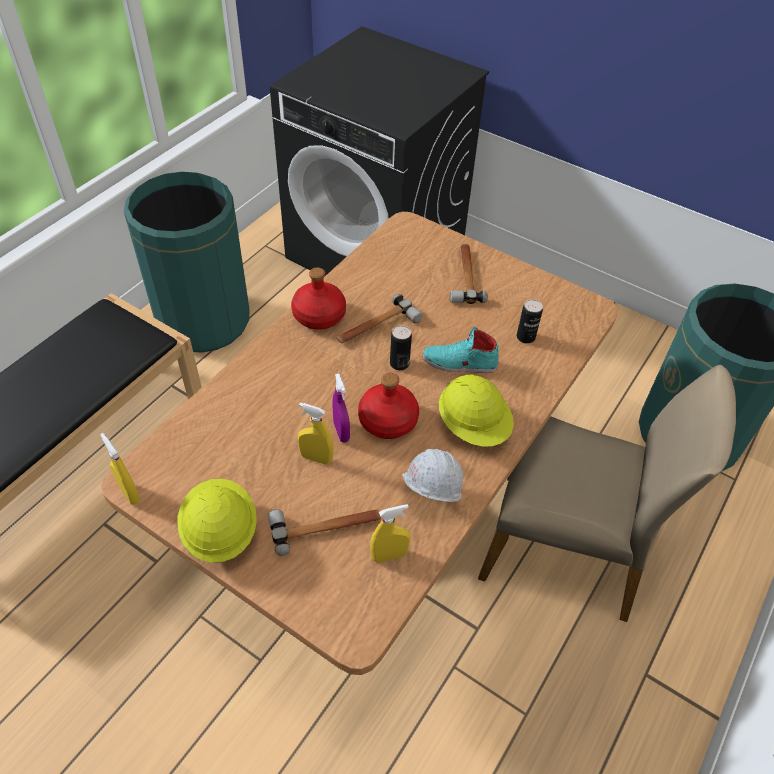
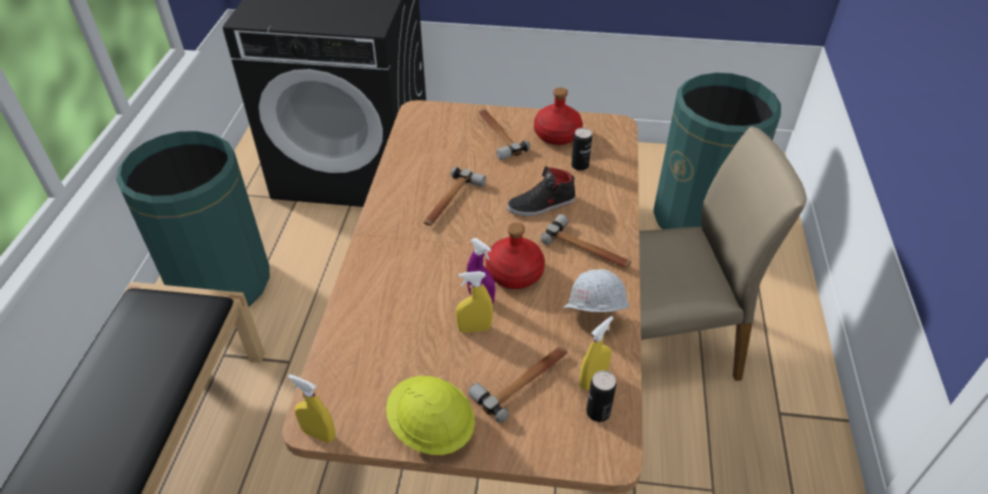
camera: 25 degrees left, 5 degrees down
(318, 316) = (392, 211): red bottle -> red bottle (557, 135)
(399, 363) = (491, 224): can -> can (598, 412)
(459, 363) = (541, 205): turquoise shoe -> black shoe
(473, 426) = (587, 249): yellow hard hat -> hammer

